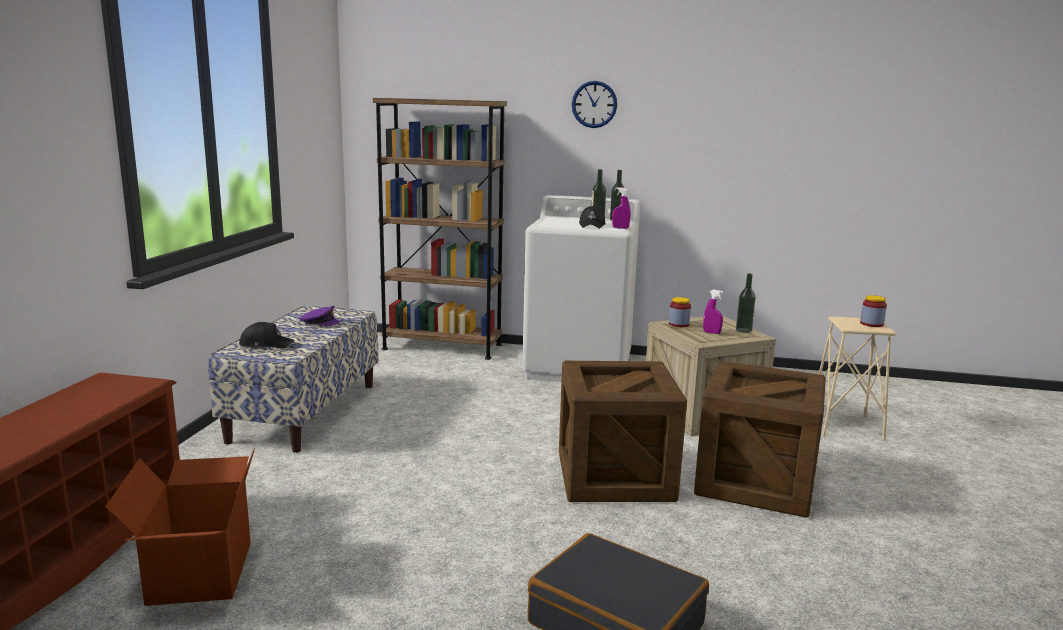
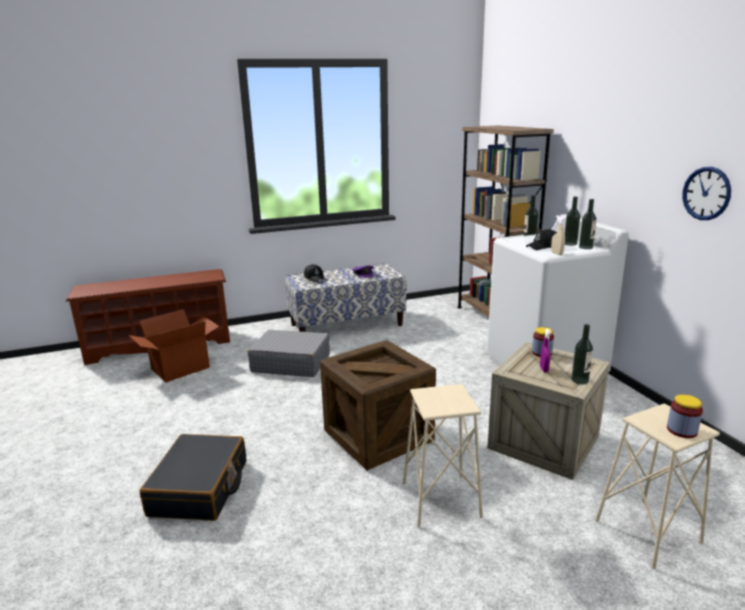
camera: 60 degrees right, 5 degrees up
(354, 477) = (291, 363): none -> grey suitcase
(565, 224) = (529, 241): none -> bottle
(594, 104) = (611, 133): wall clock -> wall clock (706, 193)
(620, 228) = (556, 253): purple spray bottle -> beige spray bottle
(755, 482) = (441, 500): crate -> beige stool

